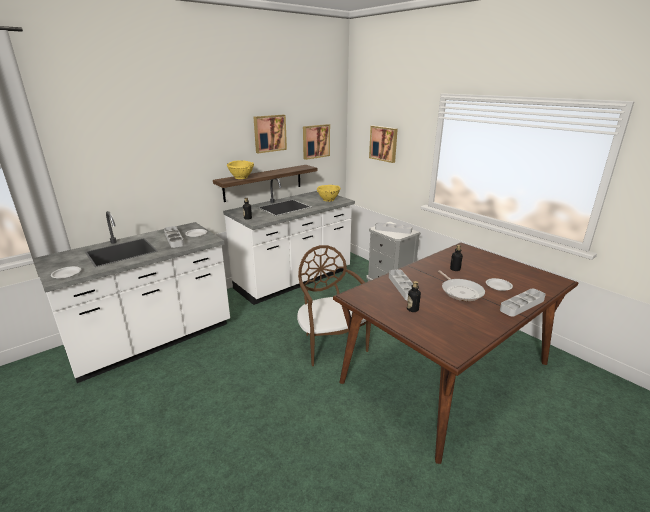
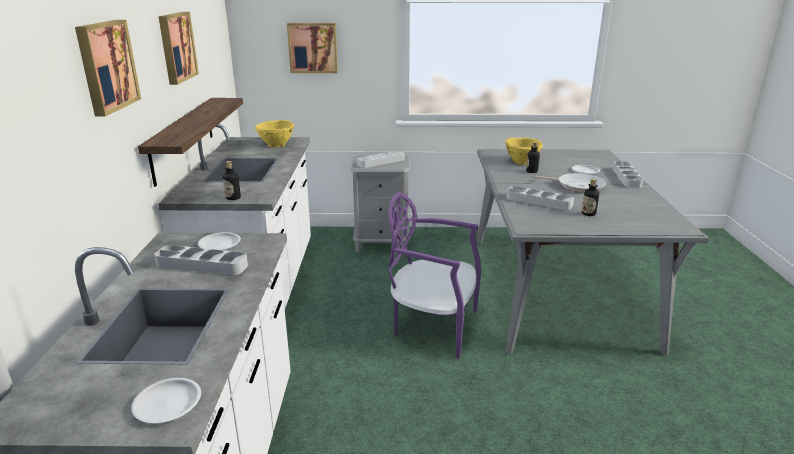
camera: 50 degrees left, 0 degrees up
(241, 178) = (181, 132): yellow bowl -> yellow bowl (522, 161)
(315, 141) = (212, 57): picture -> picture (106, 66)
(331, 343) = (433, 326): brown chair -> purple chair
(446, 371) = (555, 288): brown dining table -> grey dining table

